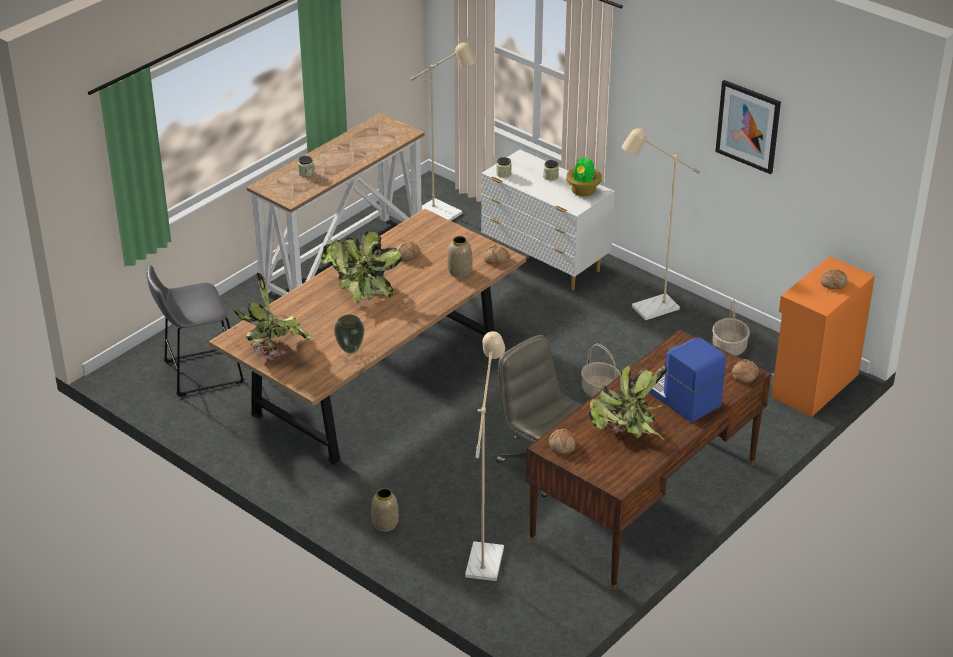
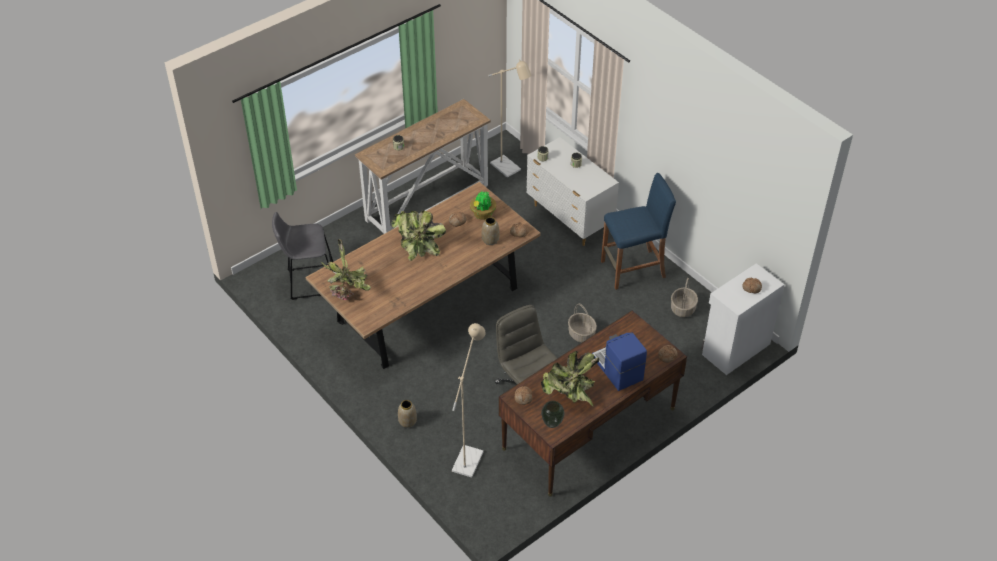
camera: 10 degrees right, 10 degrees up
(350, 349) = (399, 296): vase -> vase (552, 423)
(583, 191) = (596, 180): potted plant -> potted plant (482, 214)
(648, 310) = (633, 269): beige floor lamp -> blue stool
(748, 126) = (709, 162): picture -> none
(813, 385) = (734, 349): orange cabinet -> white cabinet

